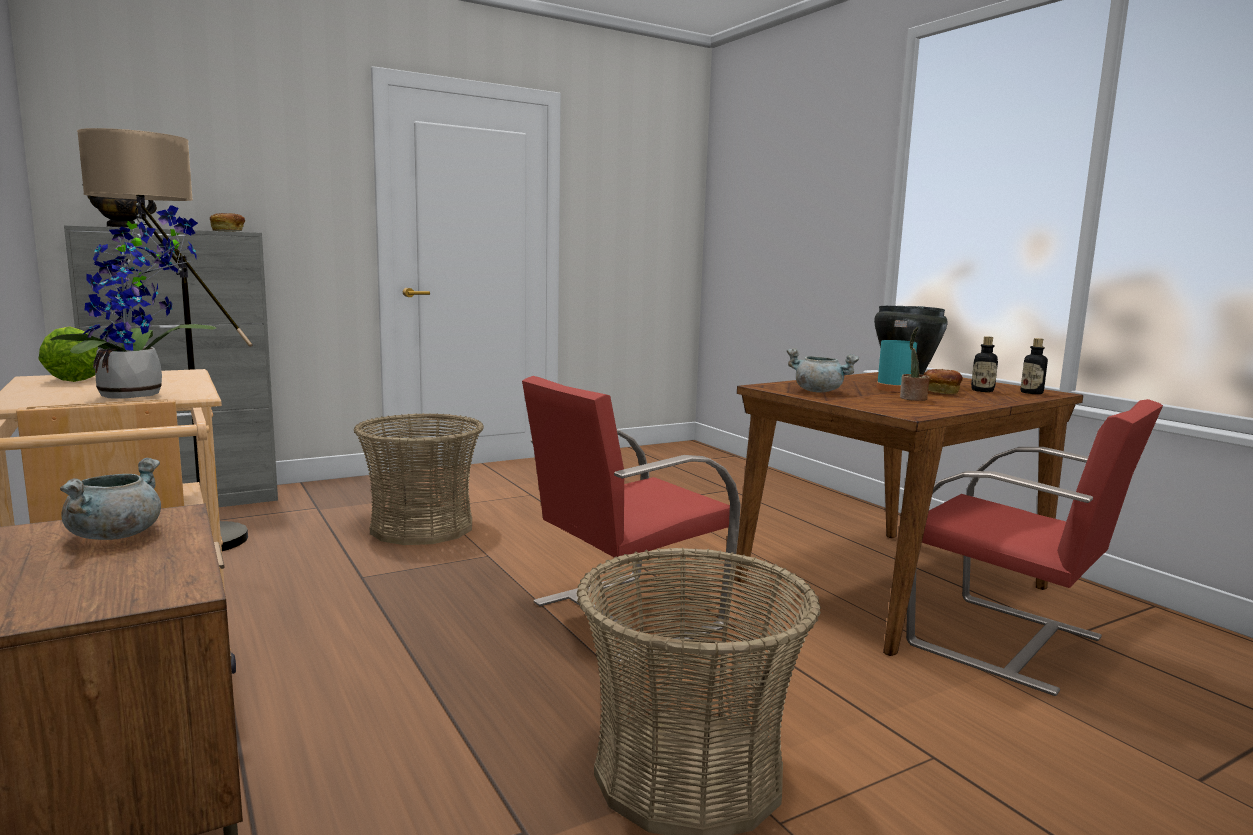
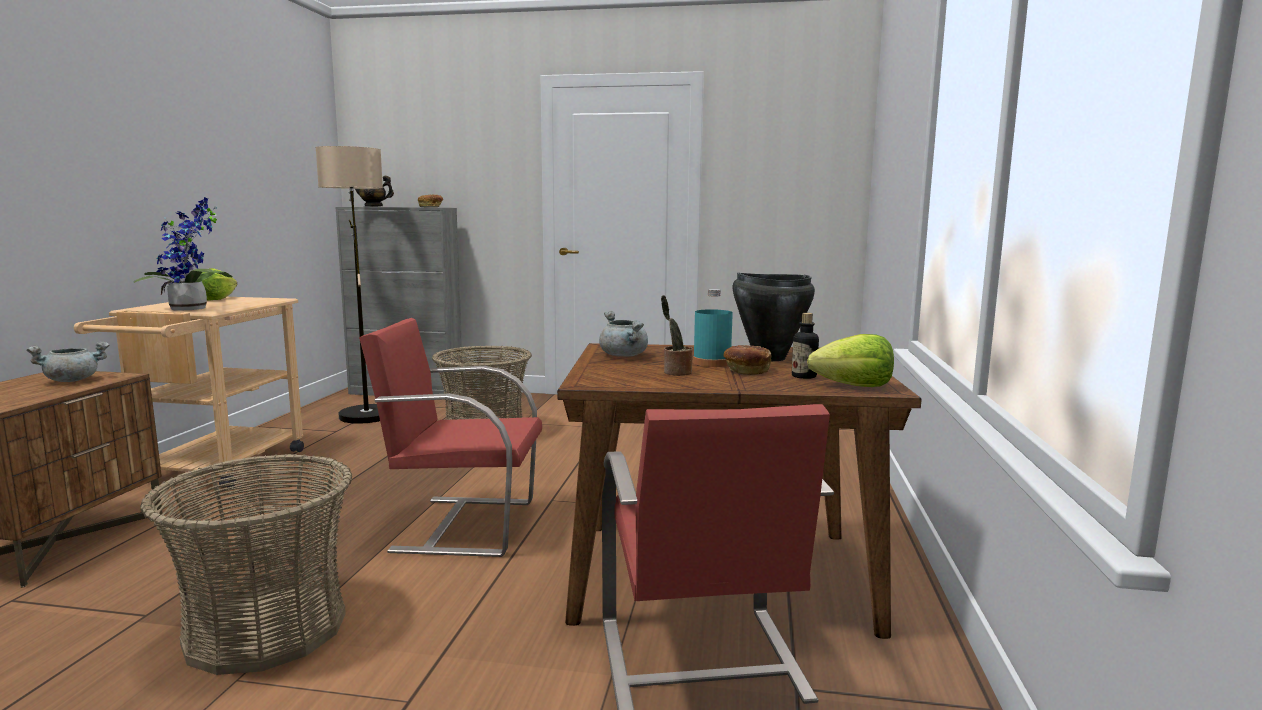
camera: 40 degrees right, 0 degrees up
(1031, 393) = (854, 386): bottle -> lettuce

